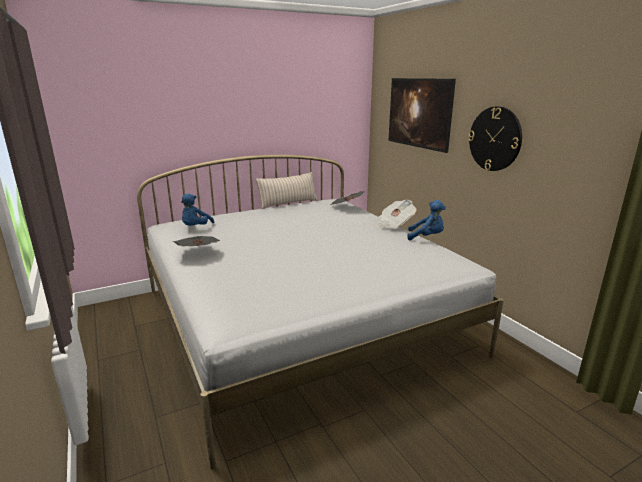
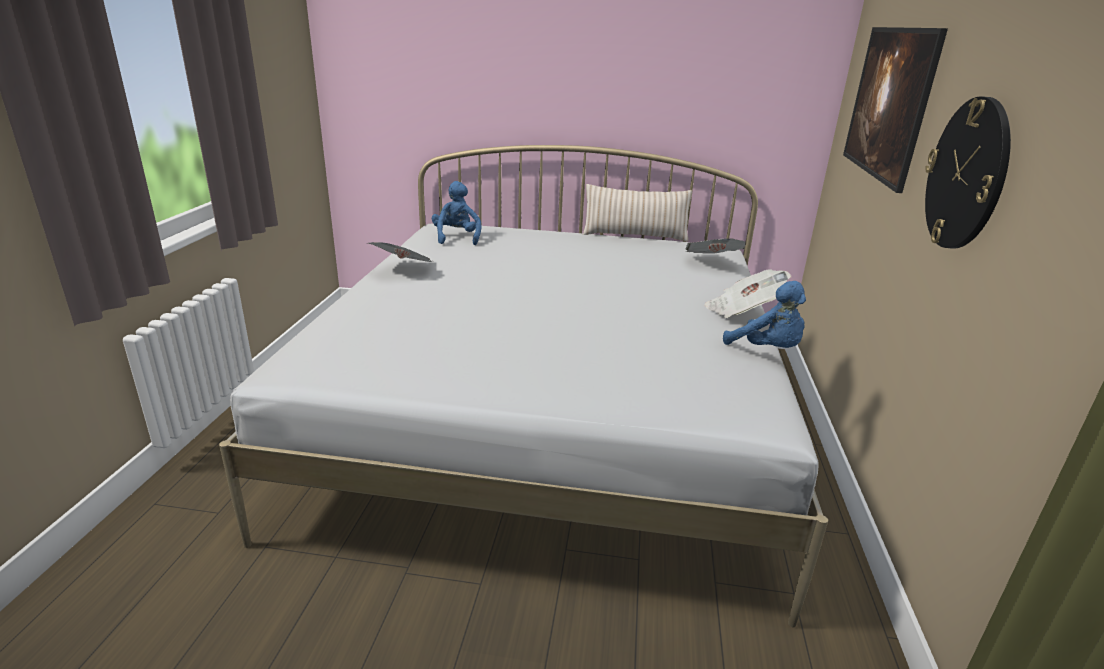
camera: 35 degrees right, 5 degrees up
(196, 228) = (457, 238): blue plush toy -> blue plush toy turned 120 degrees clockwise

